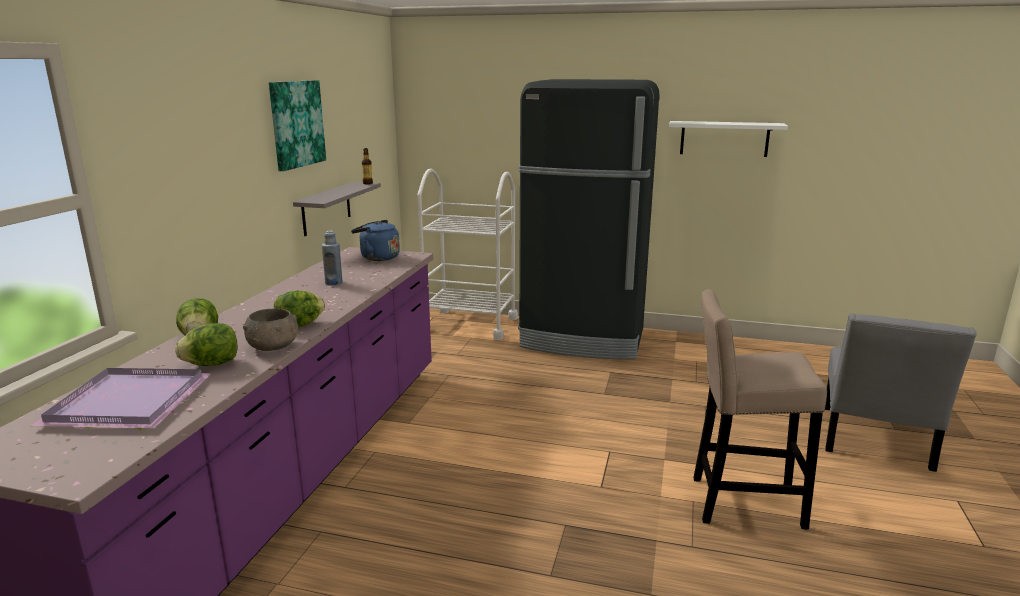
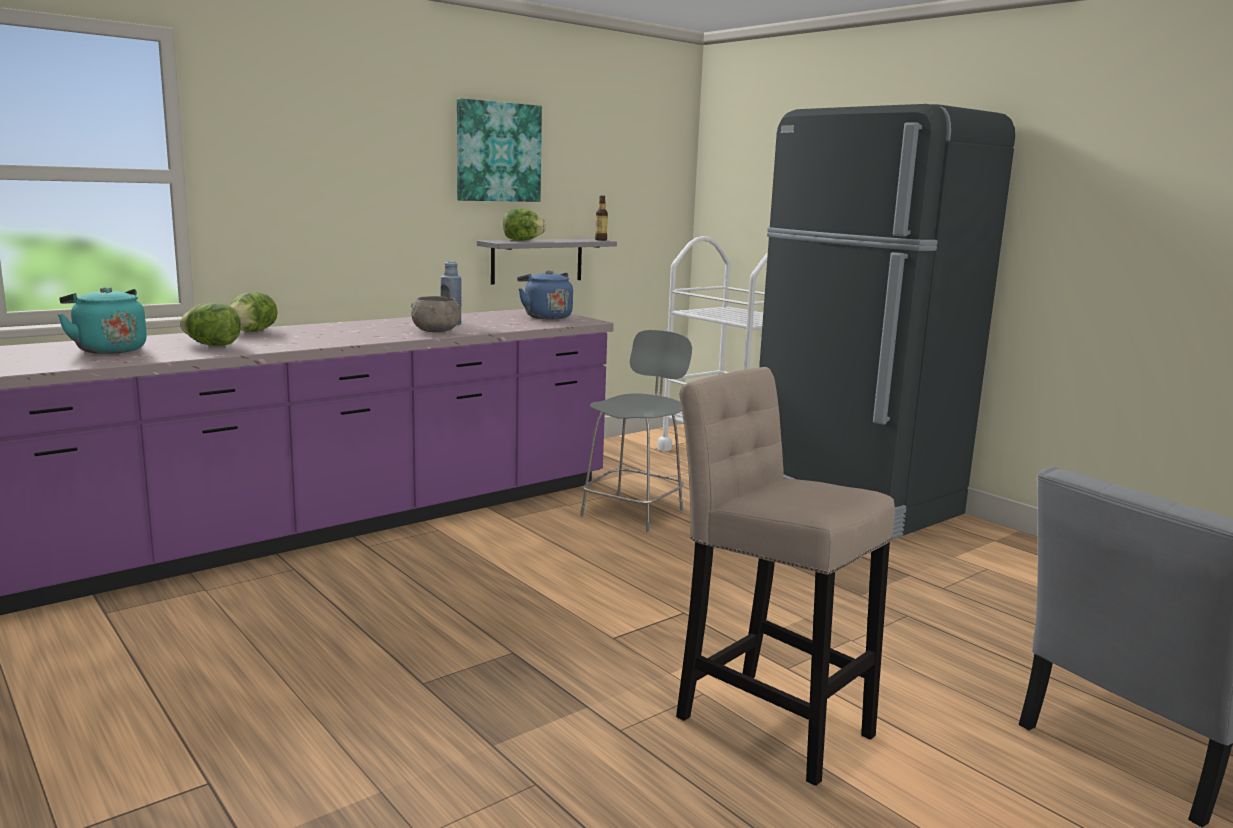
camera: 35 degrees right, 5 degrees down
(128, 401) = (108, 349): purple tray -> turquoise kettle
(273, 347) = (281, 346): grey bowl -> grey bowl (436, 331)
(300, 325) = (340, 340): lettuce -> lettuce (522, 240)
(478, 387) = (634, 511): none -> grey stool
(724, 138) = (1117, 209): white shelf -> none

